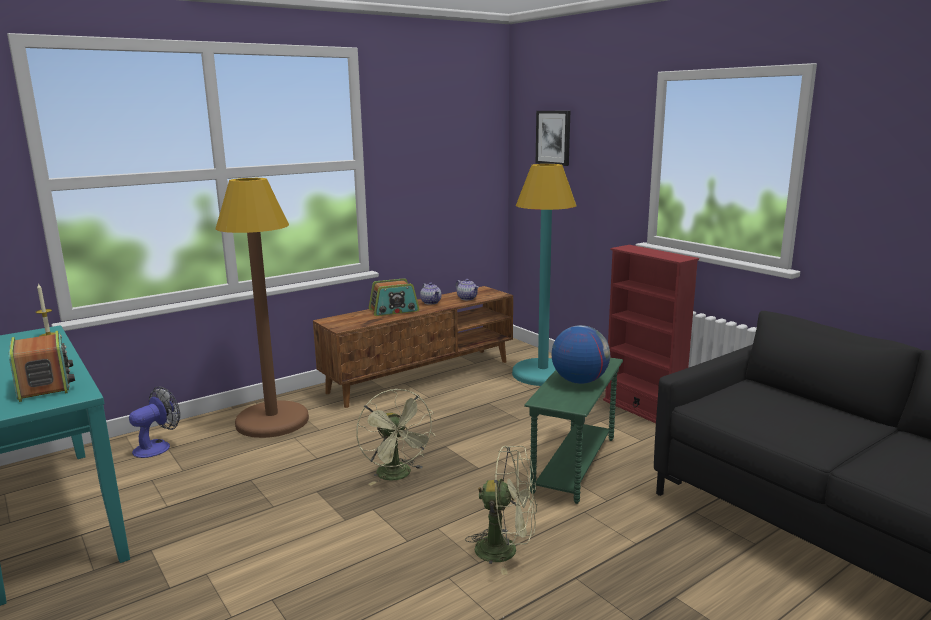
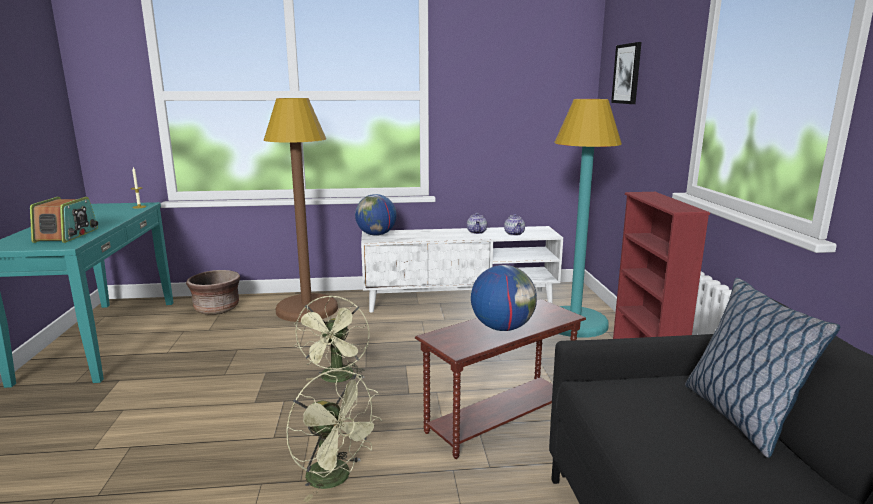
camera: 30 degrees right, 0 degrees up
(157, 446) = (217, 309): fan -> brown planter
(336, 321) = (376, 235): none -> globe
(394, 310) = (435, 233): radio -> none
(421, 376) = (460, 300): brown tv stand -> white tv stand
(573, 464) = (499, 419): green side table -> brown side table
(799, 398) = (739, 416): none -> pillow

